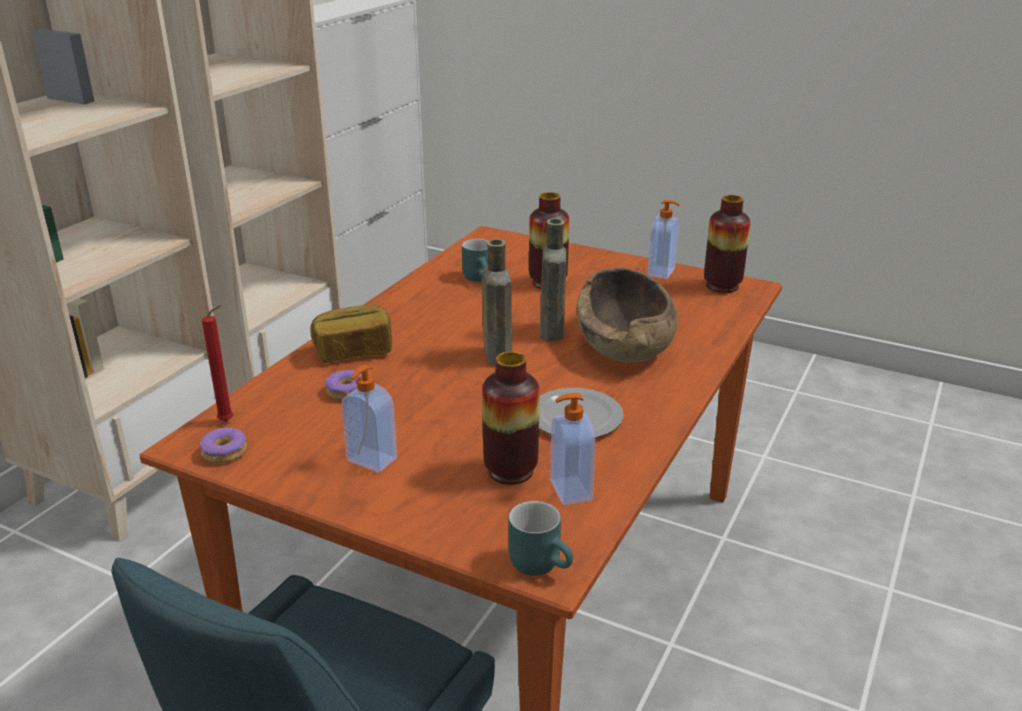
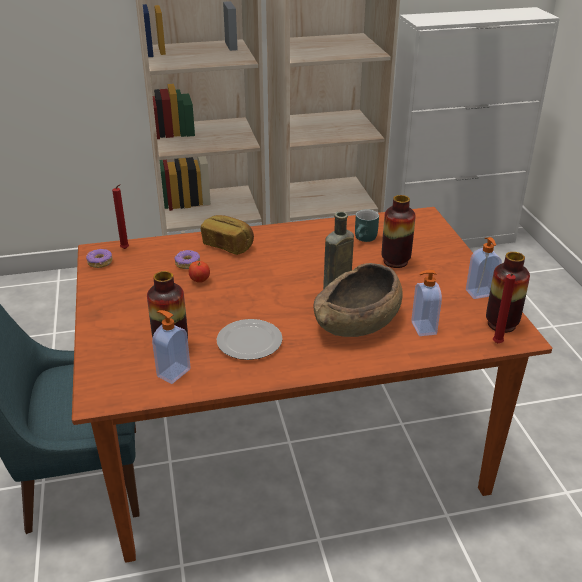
camera: 50 degrees right, 5 degrees up
(371, 460) = (135, 301): soap dispenser -> soap dispenser (422, 328)
(399, 398) = (200, 280): none -> apple
(497, 353) = (284, 285): brown bottle -> none
(542, 563) = (100, 393): turquoise mug -> none
(749, 301) = (497, 344): none -> red candle

